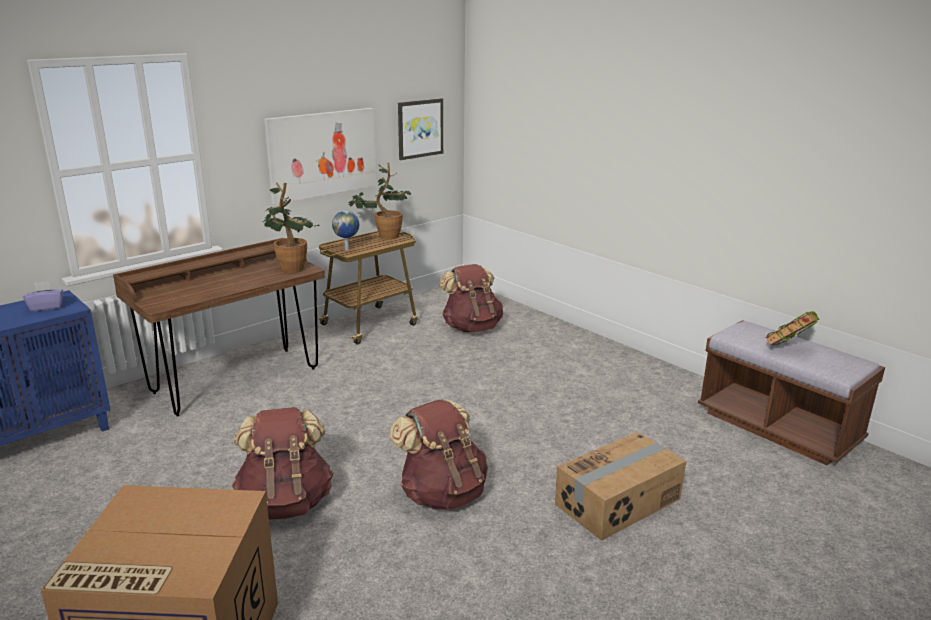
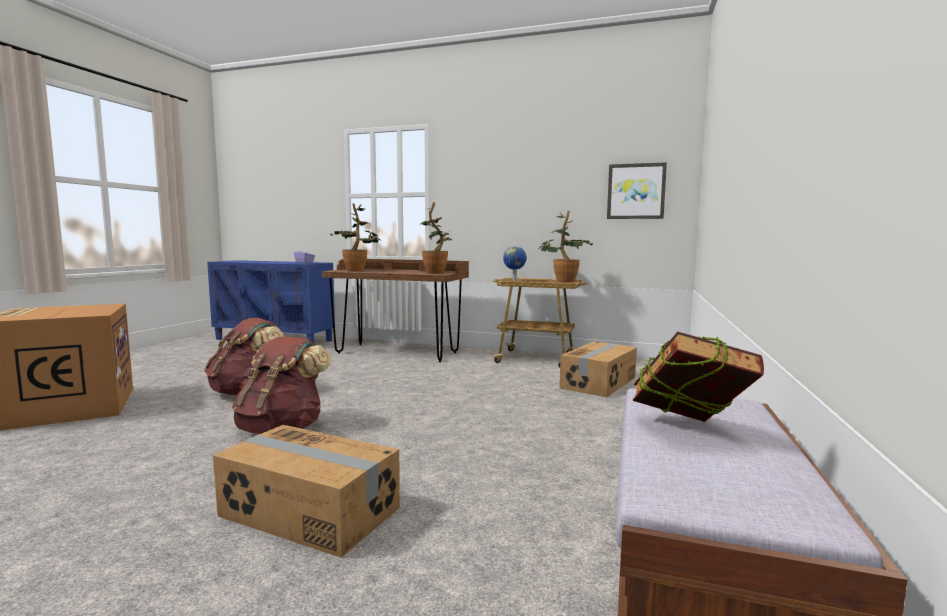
camera: 60 degrees right, 15 degrees down
(188, 296) = (357, 271): none -> potted plant
(322, 154) = (526, 204): picture -> none
(471, 327) = (599, 383): brown backpack -> cardboard box

